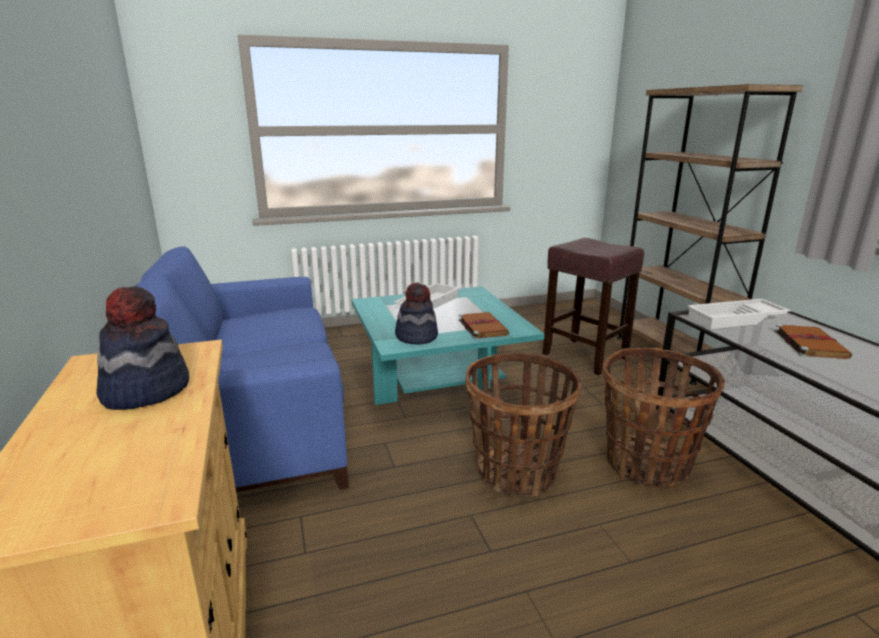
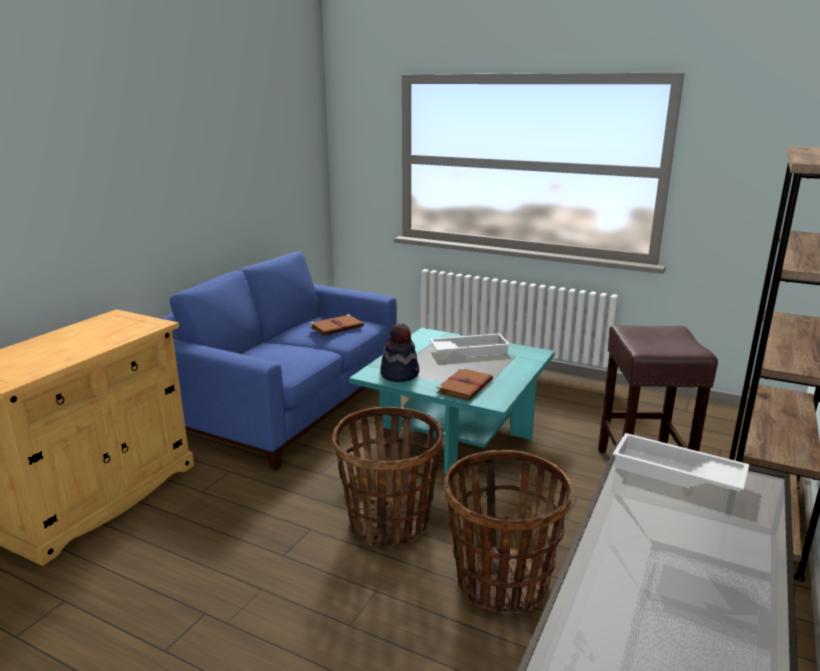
camera: 45 degrees right, 0 degrees up
(145, 390) = (97, 336): hat -> none
(809, 343) = (690, 531): brown book -> brown book (337, 327)

